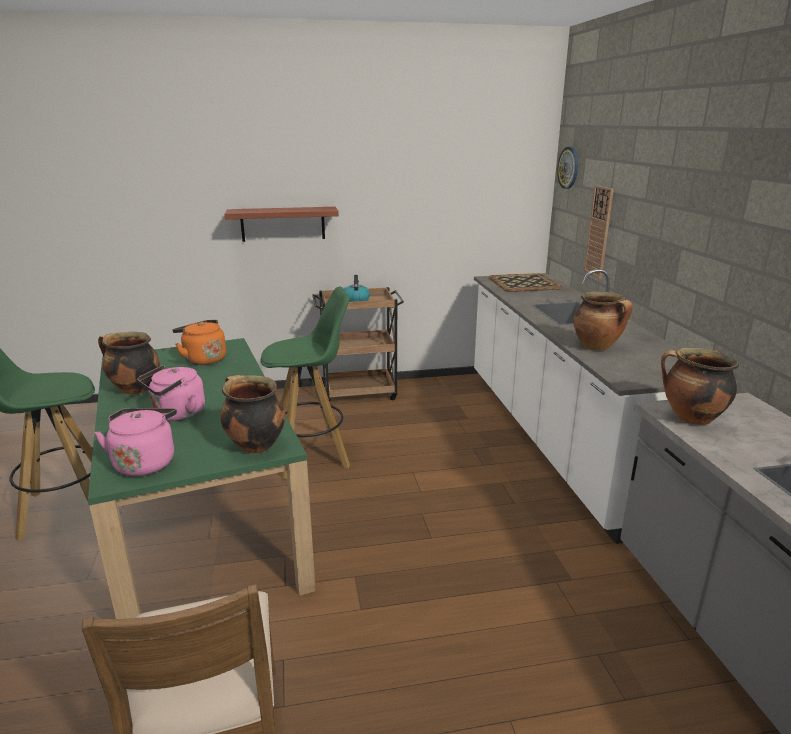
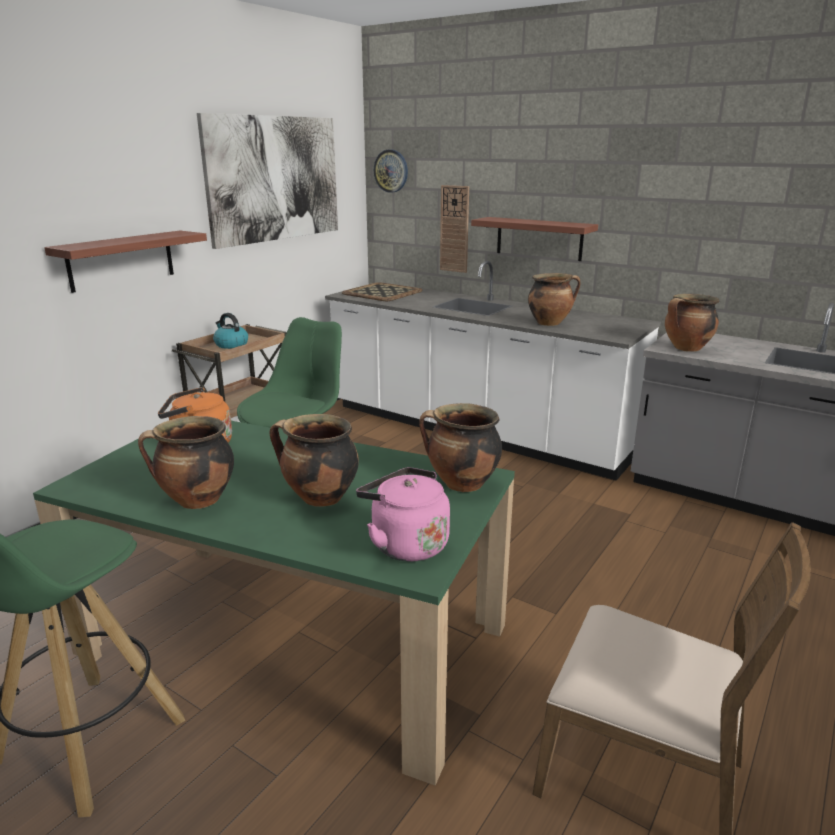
camera: 45 degrees left, 0 degrees up
(176, 415) = (319, 498): pink kettle -> cooking pot
(436, 170) = (274, 179): none -> picture
(654, 254) = (539, 238): none -> shelf

